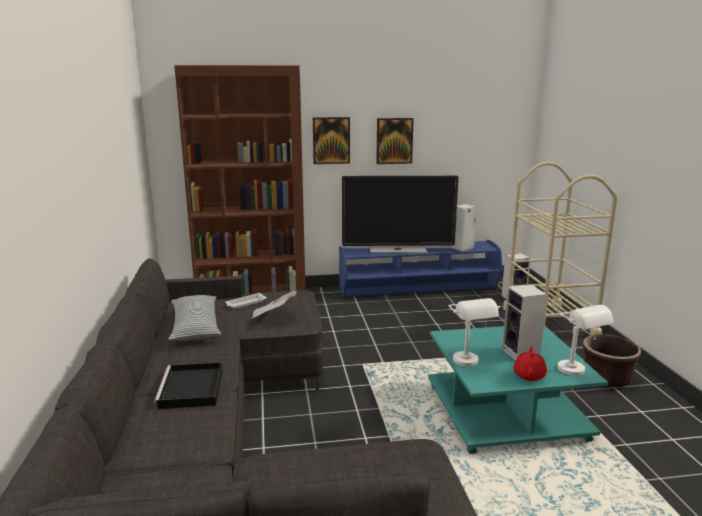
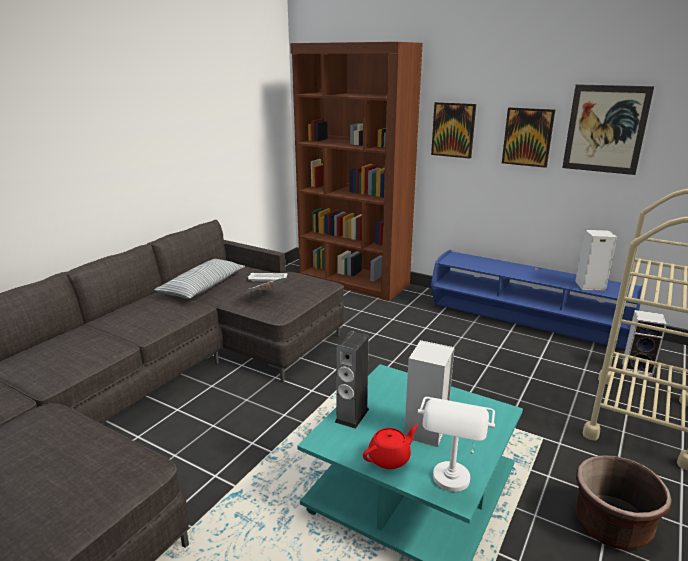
camera: 40 degrees right, 5 degrees up
(192, 389) = (113, 334): black tray -> none
(397, 250) = (505, 269): television -> none
(449, 130) = (605, 129): none -> picture
(470, 364) = (352, 415): white table lamp -> speaker

